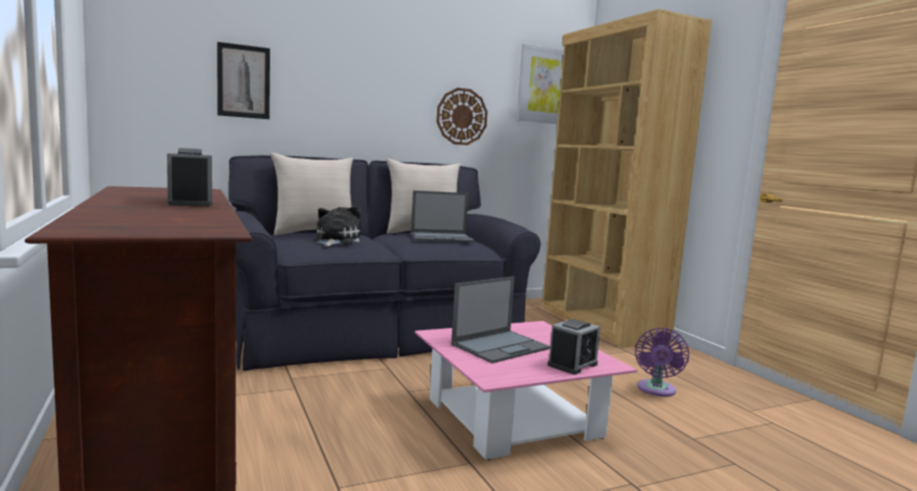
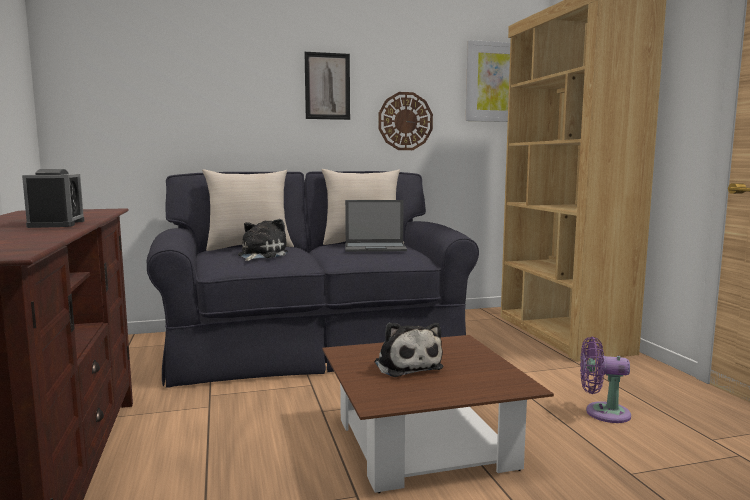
camera: 10 degrees right, 0 degrees up
(243, 81) = (181, 102): picture -> picture (327, 86)
(501, 346) = (406, 365): laptop -> plush toy
(513, 418) = (424, 443): pink coffee table -> brown coffee table
(572, 364) = (478, 387): alarm clock -> none
(656, 390) = (602, 413): purple fan -> purple fan turned 75 degrees clockwise

